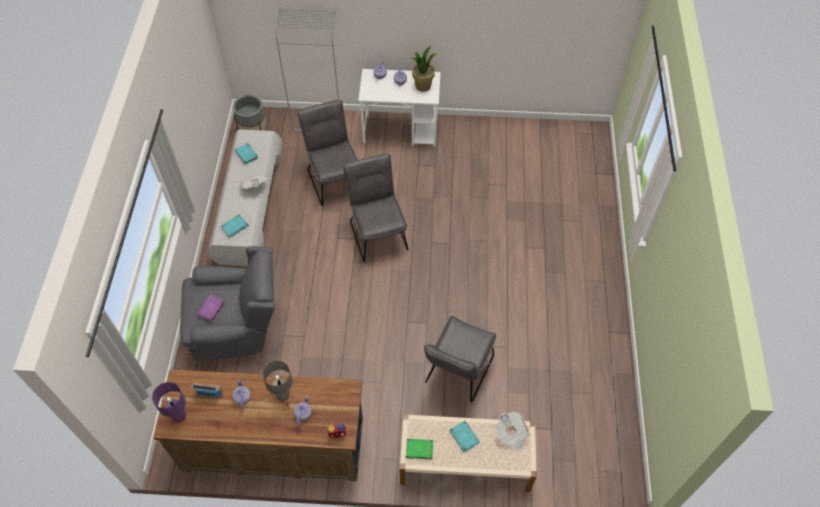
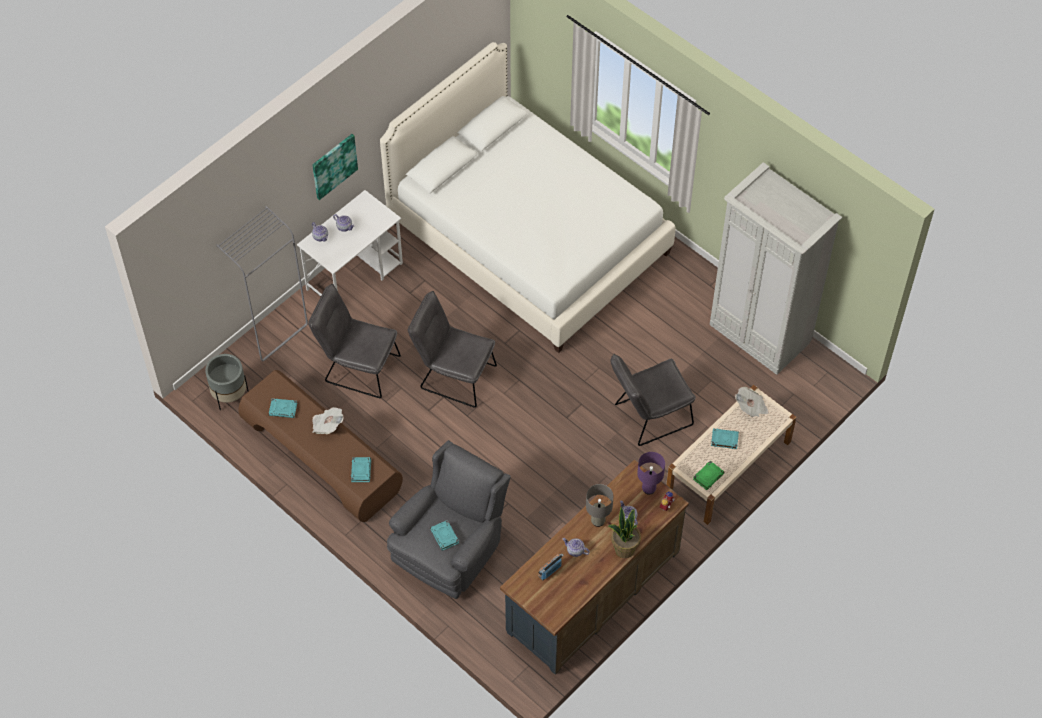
camera: 50 degrees left, 0 degrees up
(179, 416) = (551, 604): purple table lamp -> purple table lamp (649, 489)
(211, 309) = (445, 536): purple book -> turquoise book
(250, 206) = (321, 456): grey bench -> brown bench
(413, 26) = (334, 165): none -> picture
(423, 86) = (368, 214): potted plant -> potted plant (624, 549)
(457, 373) = (648, 416): grey chair -> grey chair turned 90 degrees clockwise
(528, 196) = (528, 236): none -> white bed
(604, 396) = (760, 333): none -> white wardrobe

